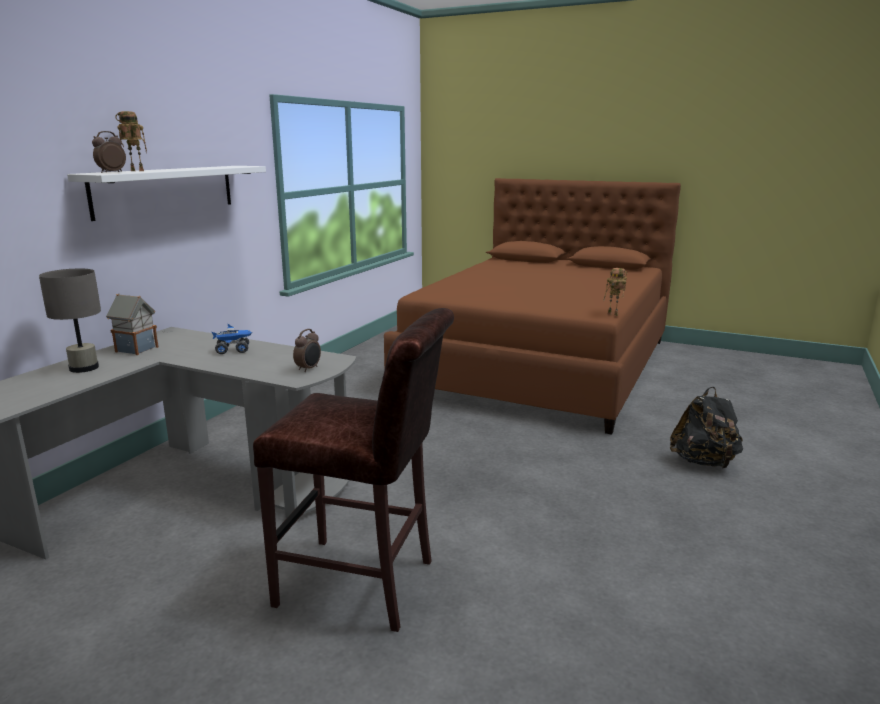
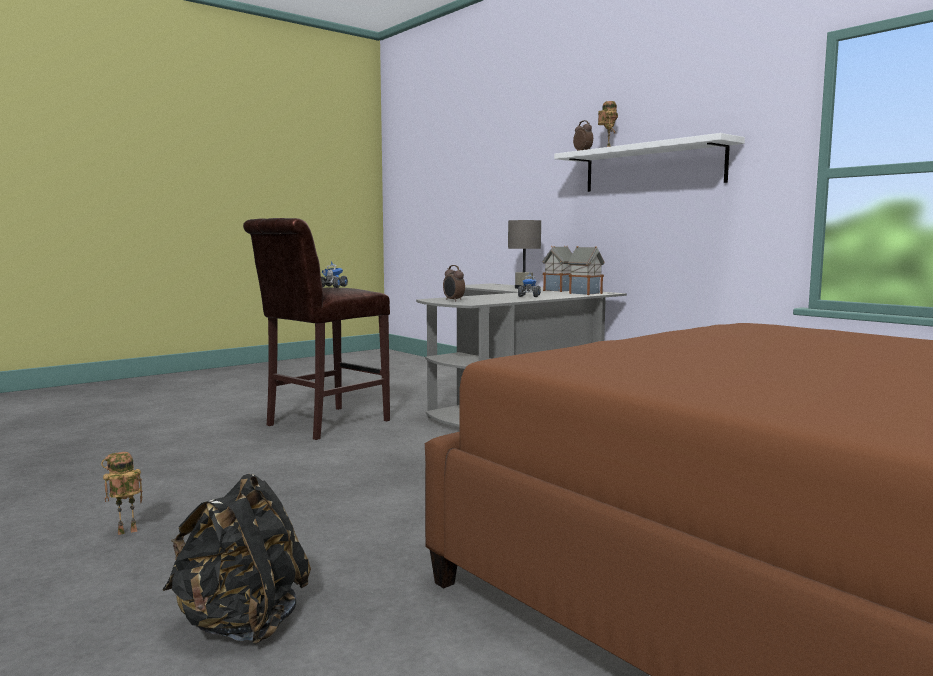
camera: 115 degrees right, 10 degrees down
(184, 337) = (584, 293): none -> toy house
(336, 408) = (332, 287): none -> toy truck
(614, 314) = (505, 361): toy robot -> toy robot (126, 533)

